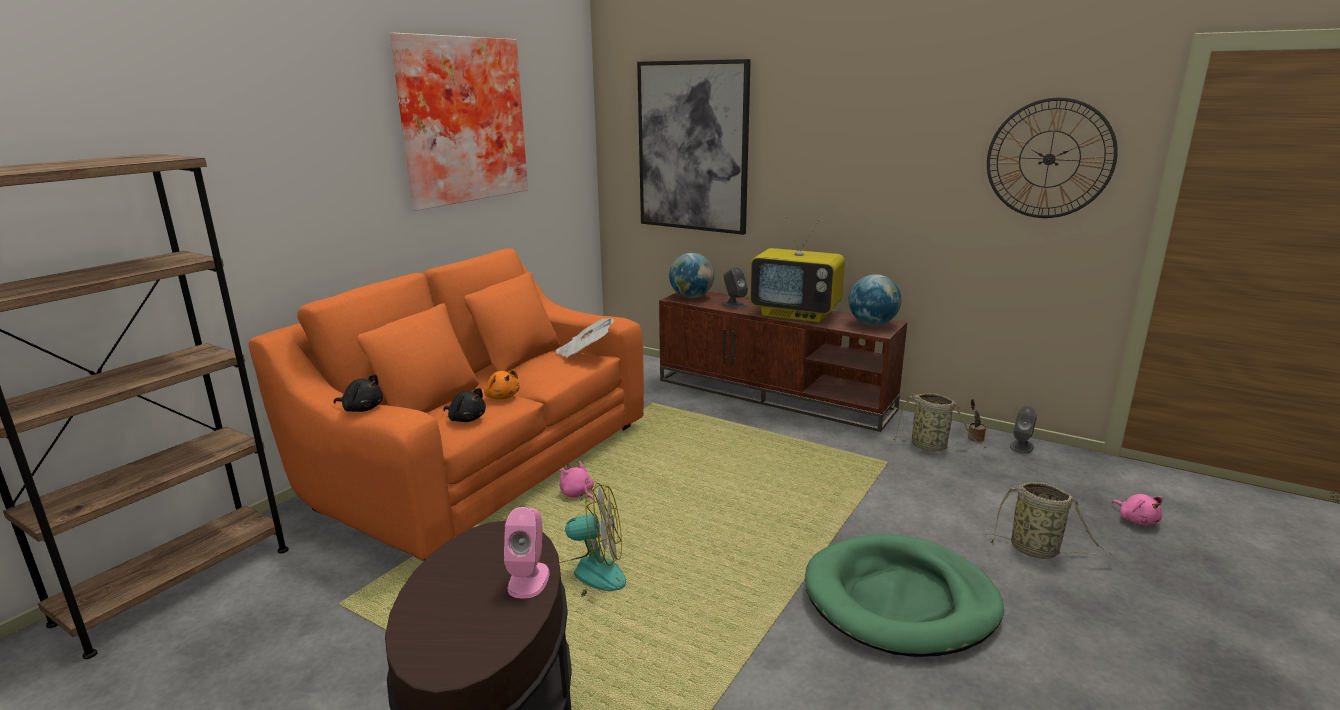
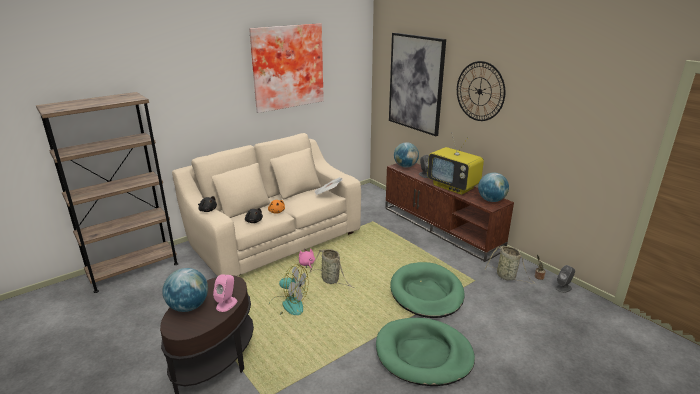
camera: 20 degrees right, 5 degrees up
(439, 606) = (188, 306): none -> globe
(484, 463) = (275, 239): orange sofa -> beige sofa
(827, 497) = (426, 293): none -> green dog bed
(1037, 551) = (519, 348): basket -> basket (331, 280)
(1049, 159) = (596, 123): wall clock -> wall clock (480, 91)
(1136, 520) = (595, 346): pink plush toy -> none

